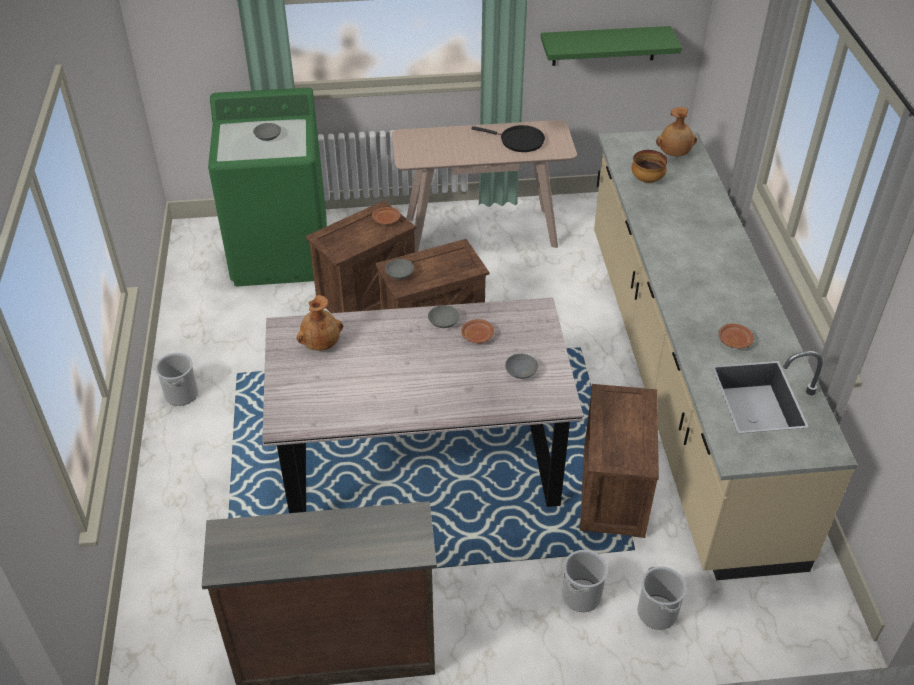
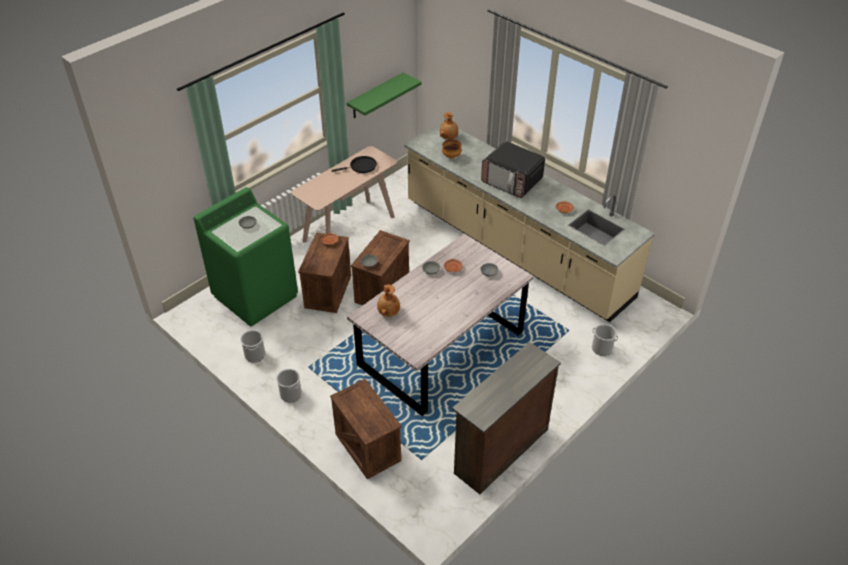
camera: 40 degrees left, 0 degrees up
(581, 595) = (568, 361): bucket -> bucket (255, 355)
(612, 492) = (536, 313): crate -> crate (367, 447)
(698, 257) = (512, 181): none -> microwave

